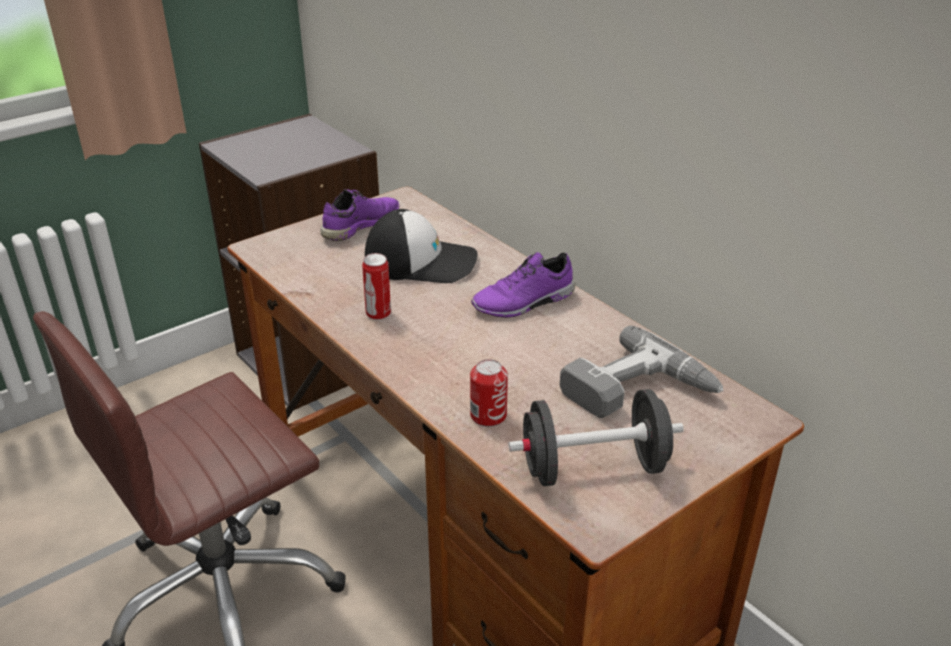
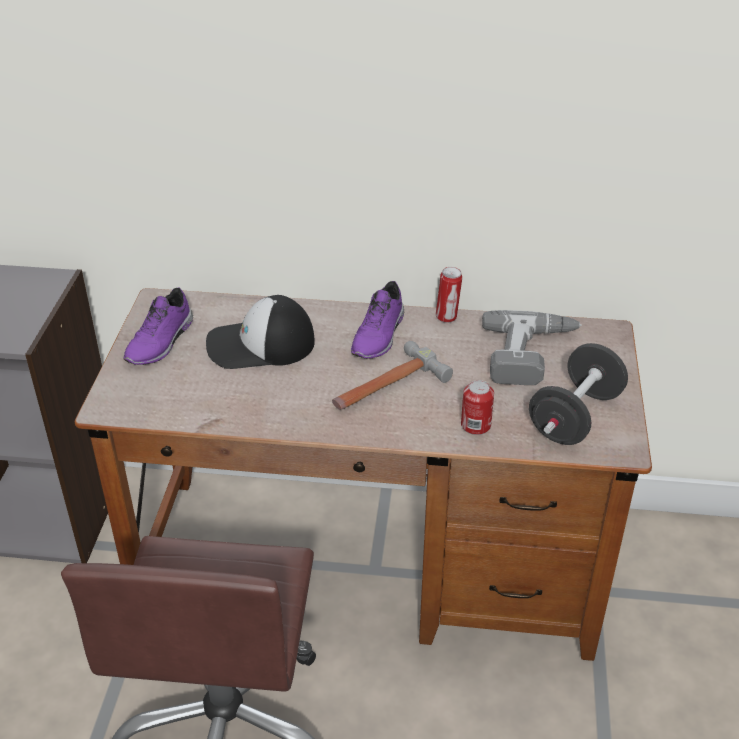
camera: 45 degrees left, 5 degrees up
(360, 225) = (162, 342): purple shoe -> purple shoe turned 150 degrees counterclockwise
(378, 314) = (297, 403): can -> can (447, 317)
(421, 261) = (260, 345): cap -> cap turned 150 degrees counterclockwise
(464, 342) = (386, 387): none -> hammer

